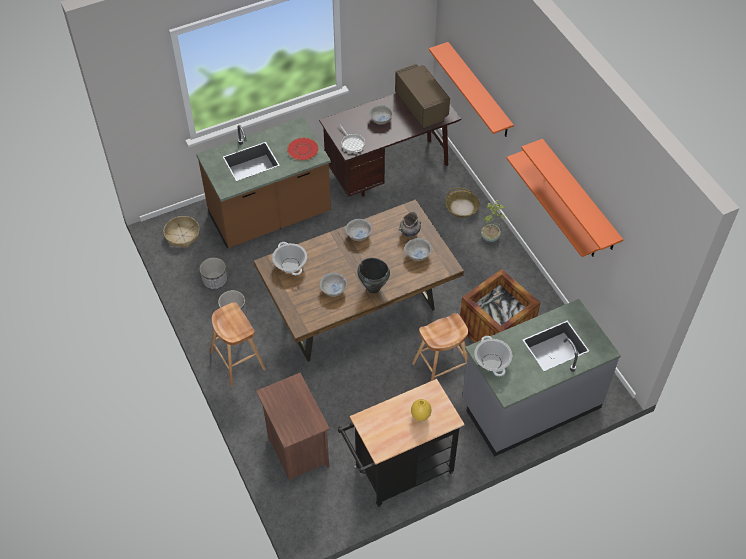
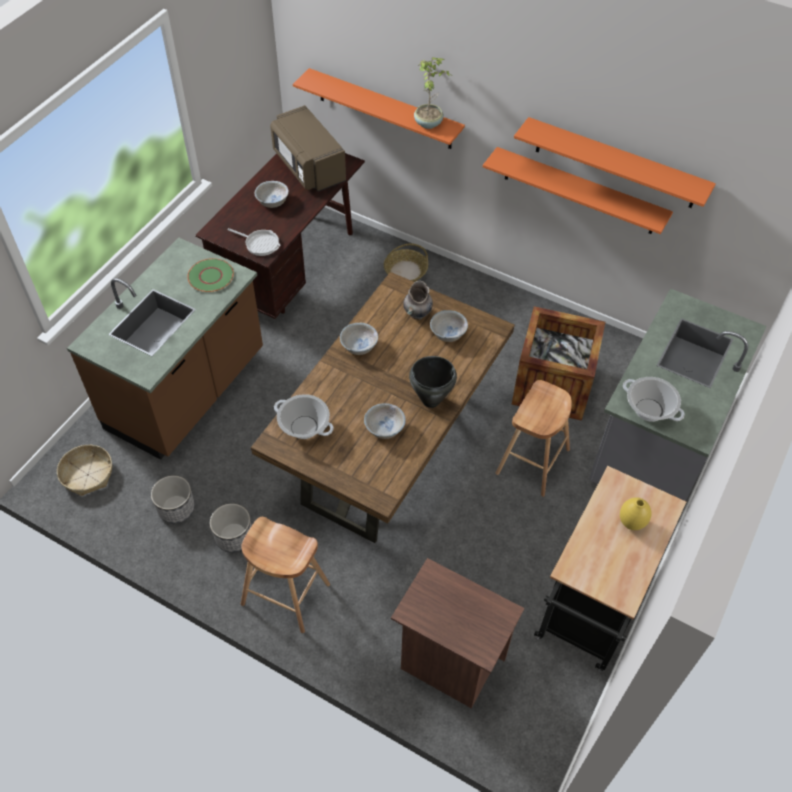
camera: 35 degrees left, 0 degrees up
(303, 149) = (211, 276): red plate -> green plate
(421, 107) = (308, 167): brown microwave -> brown microwave turned 150 degrees counterclockwise
(490, 237) = (462, 287): potted plant -> potted plant (429, 123)

